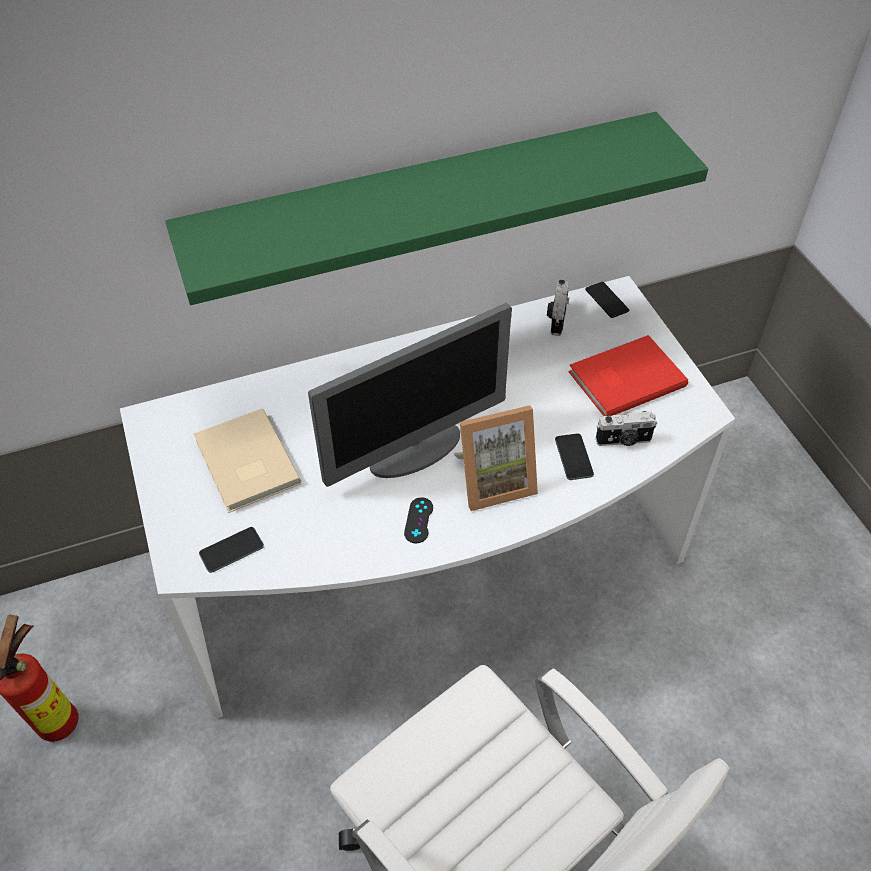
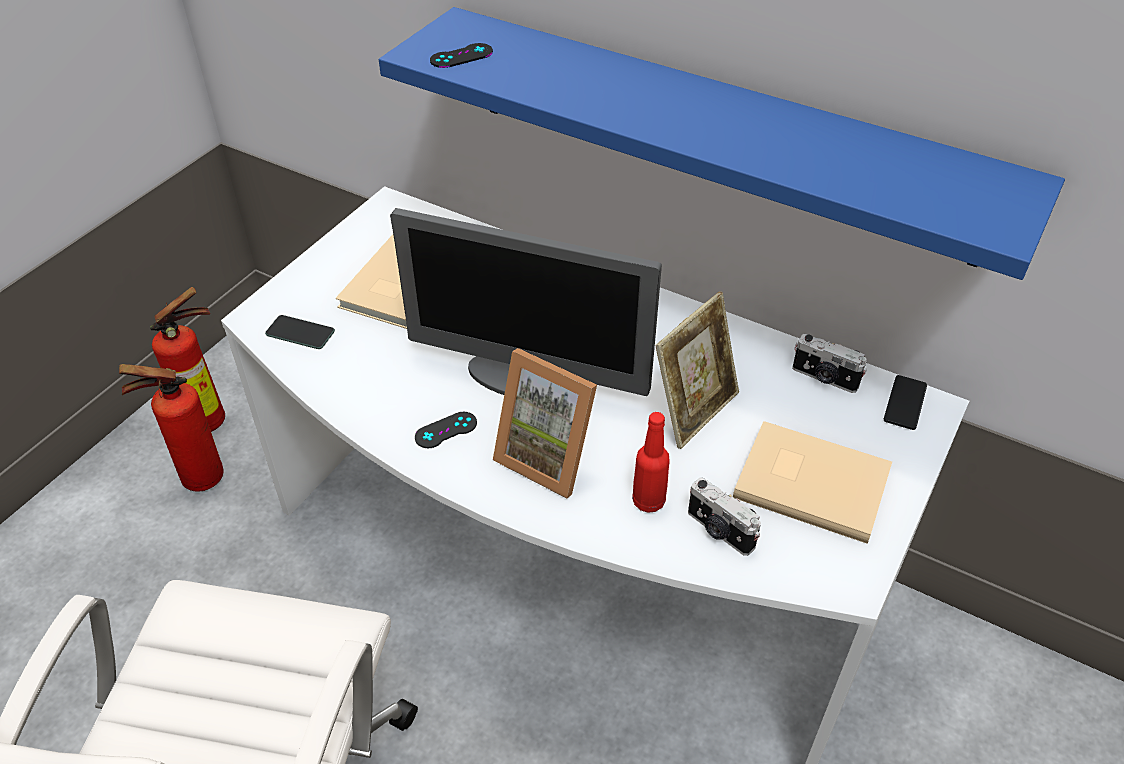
camera: 50 degrees right, 5 degrees down
(114, 765) = (196, 479): none -> fire extinguisher
(242, 251) = (461, 56): none -> black game controller
(425, 200) = (718, 133): green shelf -> blue shelf
(524, 389) = (694, 410): none -> picture frame
(556, 318) = (824, 378): camera -> camera turned 120 degrees counterclockwise
(573, 457) = (648, 501): phone -> red bottle
(624, 378) = (810, 481): red book -> beige book

